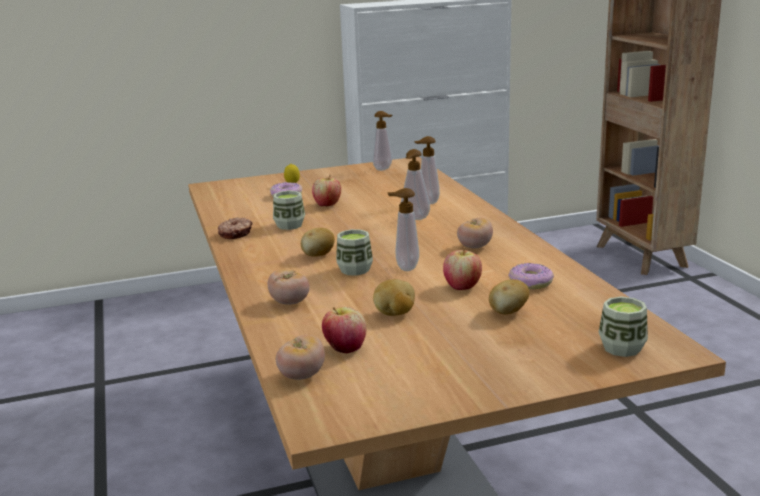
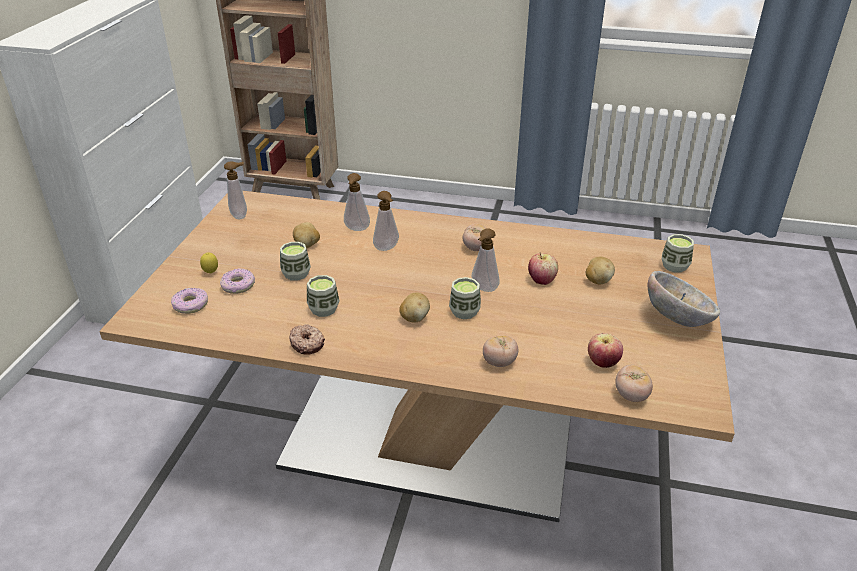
camera: 60 degrees left, 15 degrees up
(327, 205) = (296, 274): apple -> cup
(394, 314) = (562, 323): potato -> potato (307, 245)
(496, 372) = (677, 318): none -> bowl
(530, 283) = (559, 254): donut -> donut (191, 305)

